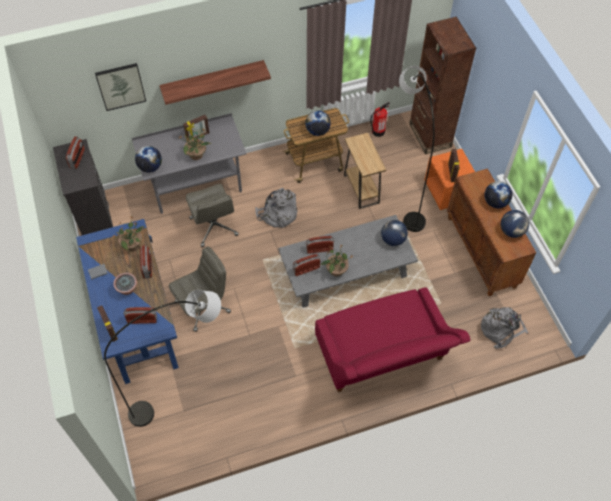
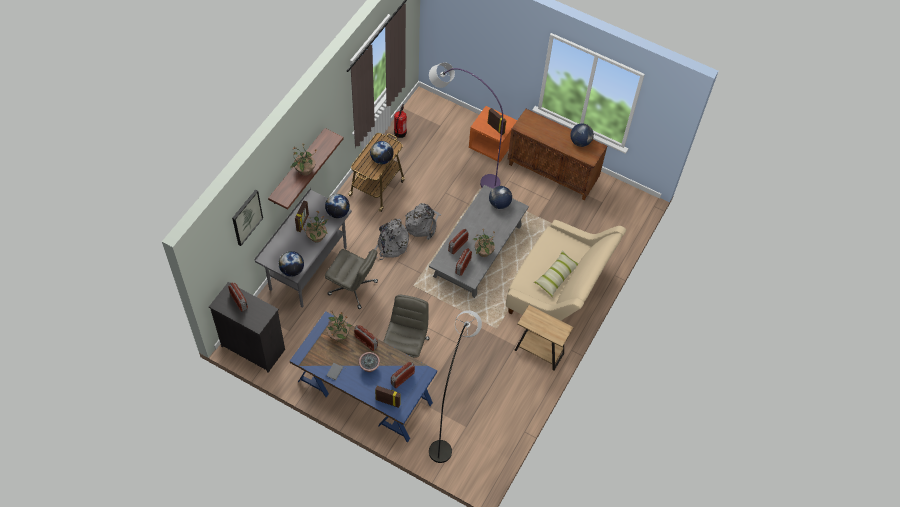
camera: 45 degrees left, 0 degrees up
(210, 82) = (304, 170): none -> potted plant
(361, 189) = (430, 184): brown side table -> brown side table (539, 352)
(376, 338) = (556, 276): none -> pillow
(382, 358) = (558, 291): red sofa -> beige sofa
(405, 189) = (461, 163): grey floor lamp -> purple floor lamp
(430, 135) = (440, 111): brown bookcase -> none
(495, 202) = (552, 129): globe -> globe (337, 212)
(501, 329) = (611, 217): grey backpack -> grey backpack (422, 224)

